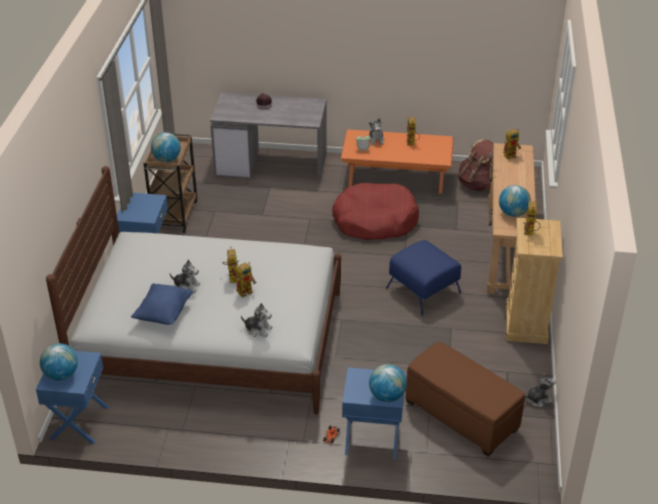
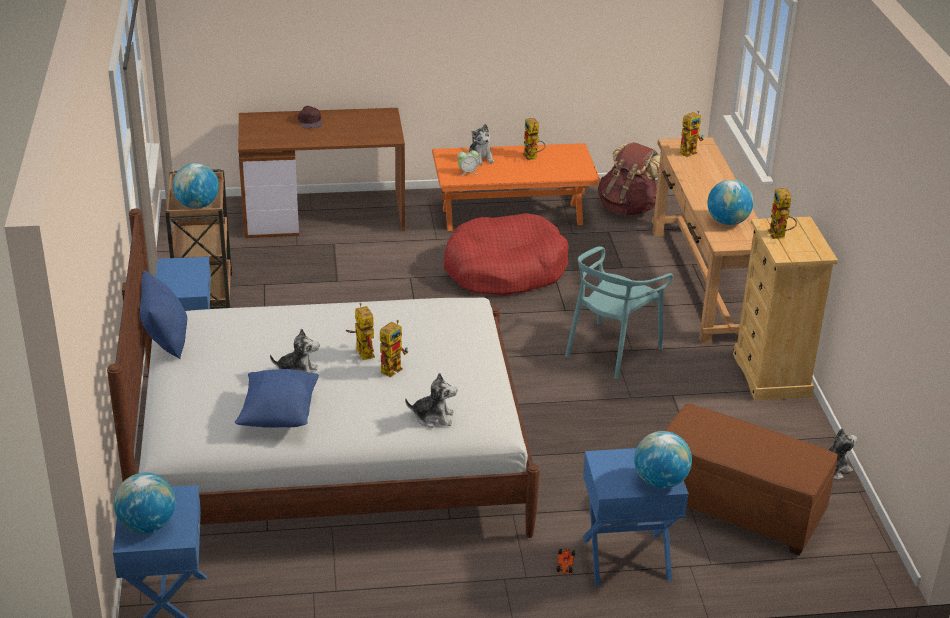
camera: 15 degrees left, 5 degrees down
(116, 251) = (166, 340): none -> blue pillow
(272, 165) = (324, 214): grey desk -> brown desk
(423, 290) = (611, 350): blue ottoman -> turquoise chair

